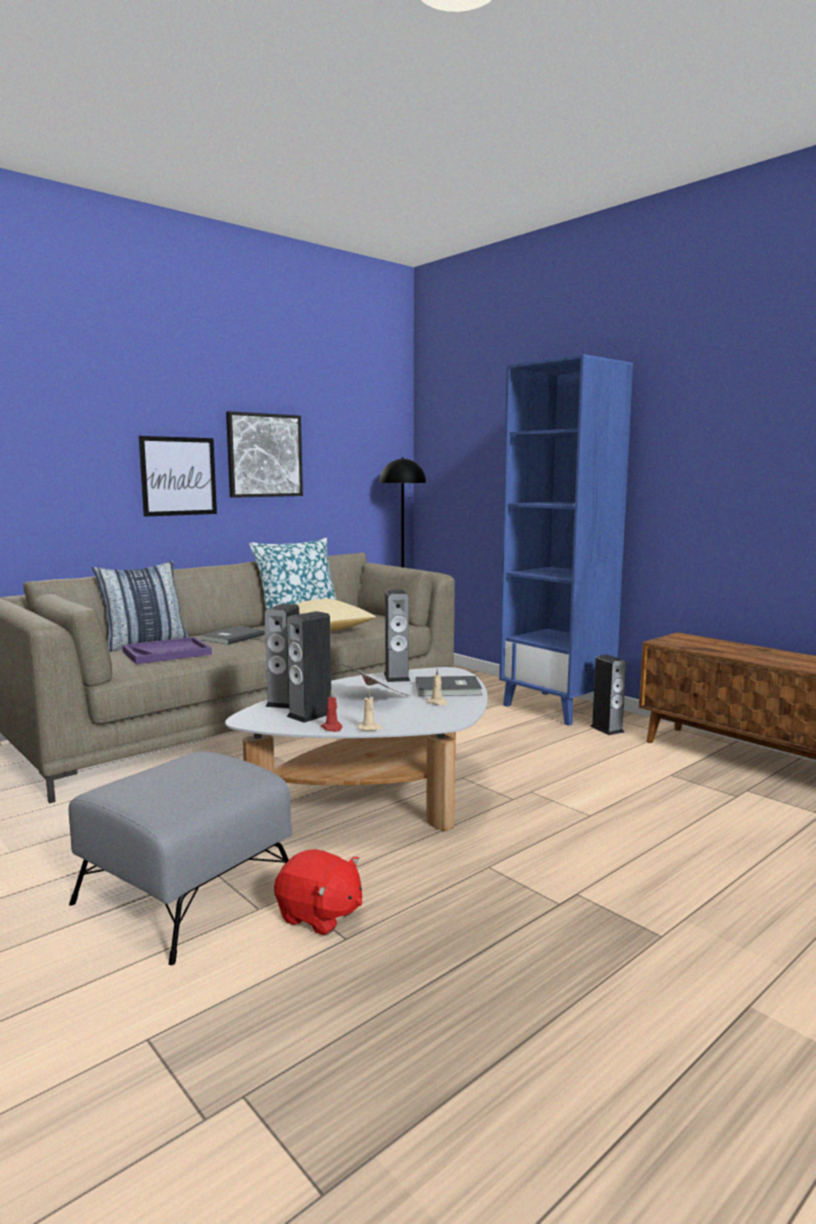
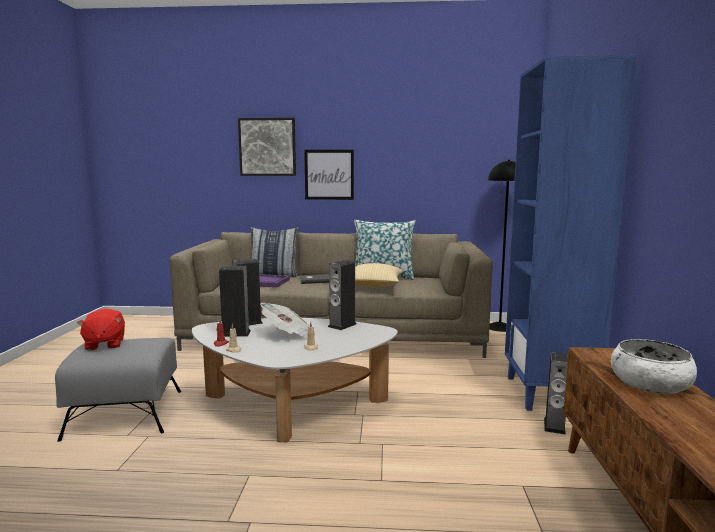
camera: 45 degrees right, 0 degrees up
(264, 455) = (392, 160): picture -> picture (267, 147)
(319, 916) = (134, 453): red plush toy -> red plush toy (104, 344)
(449, 689) = (344, 342): grey book -> none
(742, 651) = (650, 384): none -> white bowl

